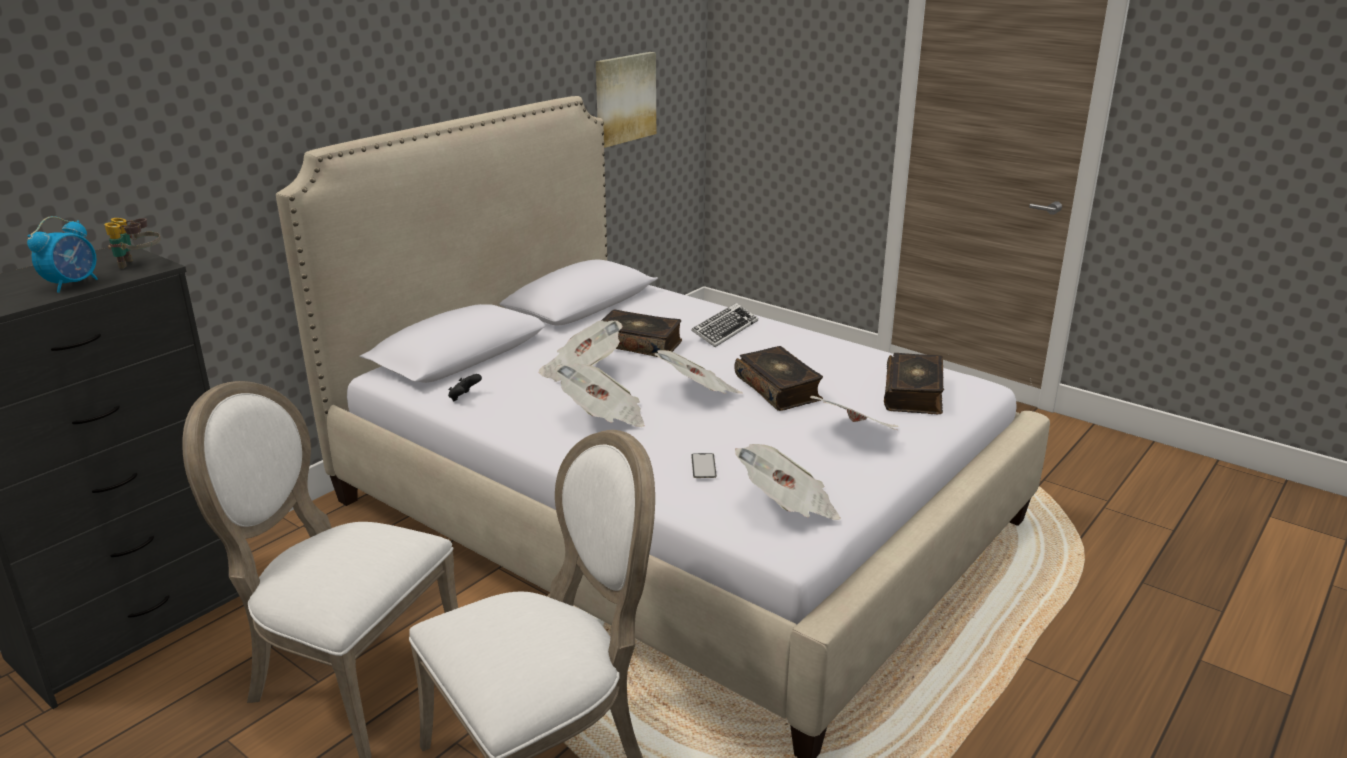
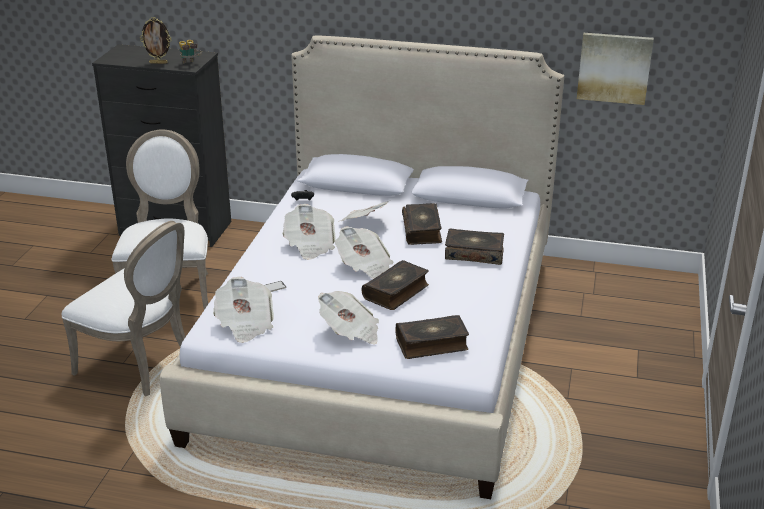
camera: 65 degrees right, 5 degrees up
(73, 284) = (158, 63): alarm clock -> picture frame
(724, 330) = (474, 253): keyboard -> book

